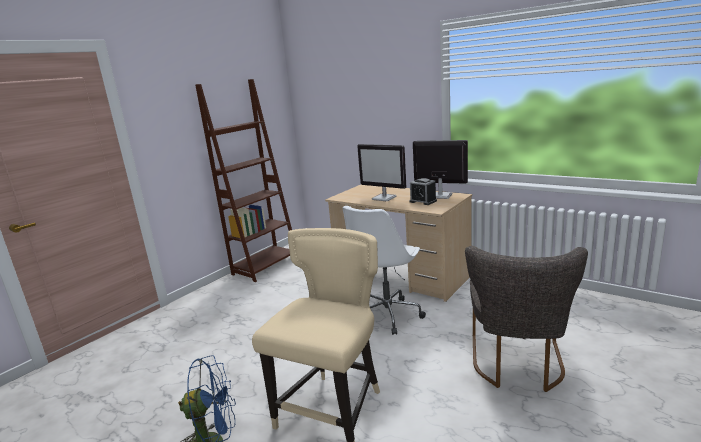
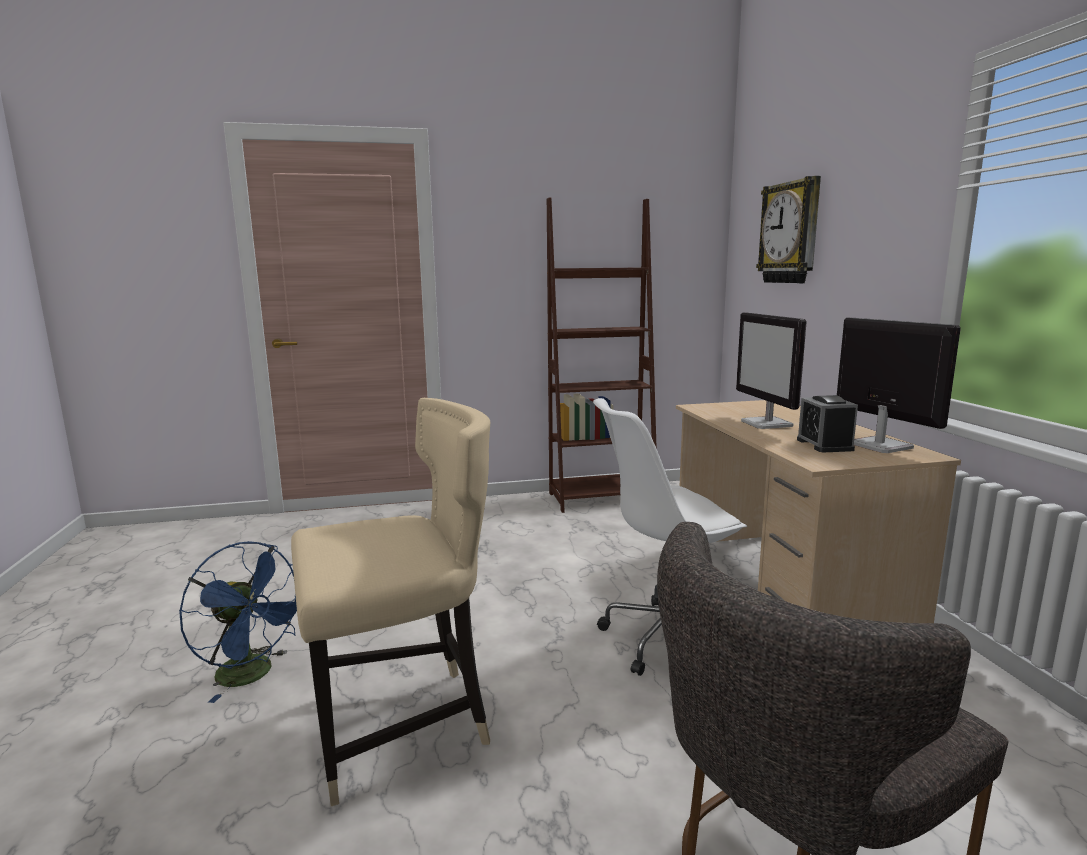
camera: 40 degrees right, 5 degrees down
(341, 95) = (790, 233): none -> wall clock

